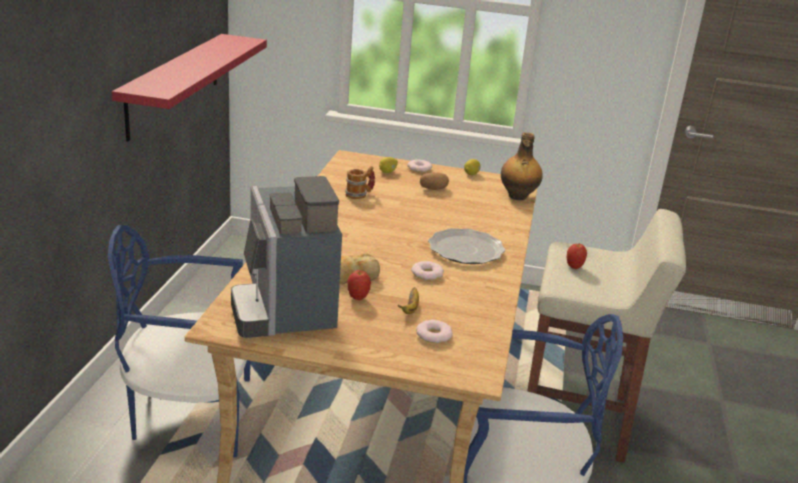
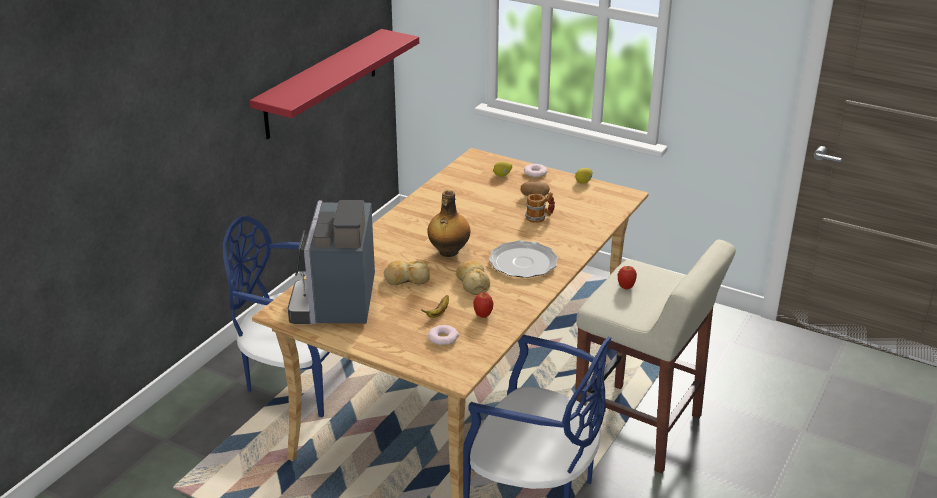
camera: 20 degrees right, 5 degrees up
(358, 298) = (400, 299): apple -> apple (483, 315)
(359, 194) = (461, 198): mug -> mug (539, 217)
(427, 274) = (472, 283): donut -> bread
(517, 196) = (612, 210): bottle -> bottle (448, 252)

